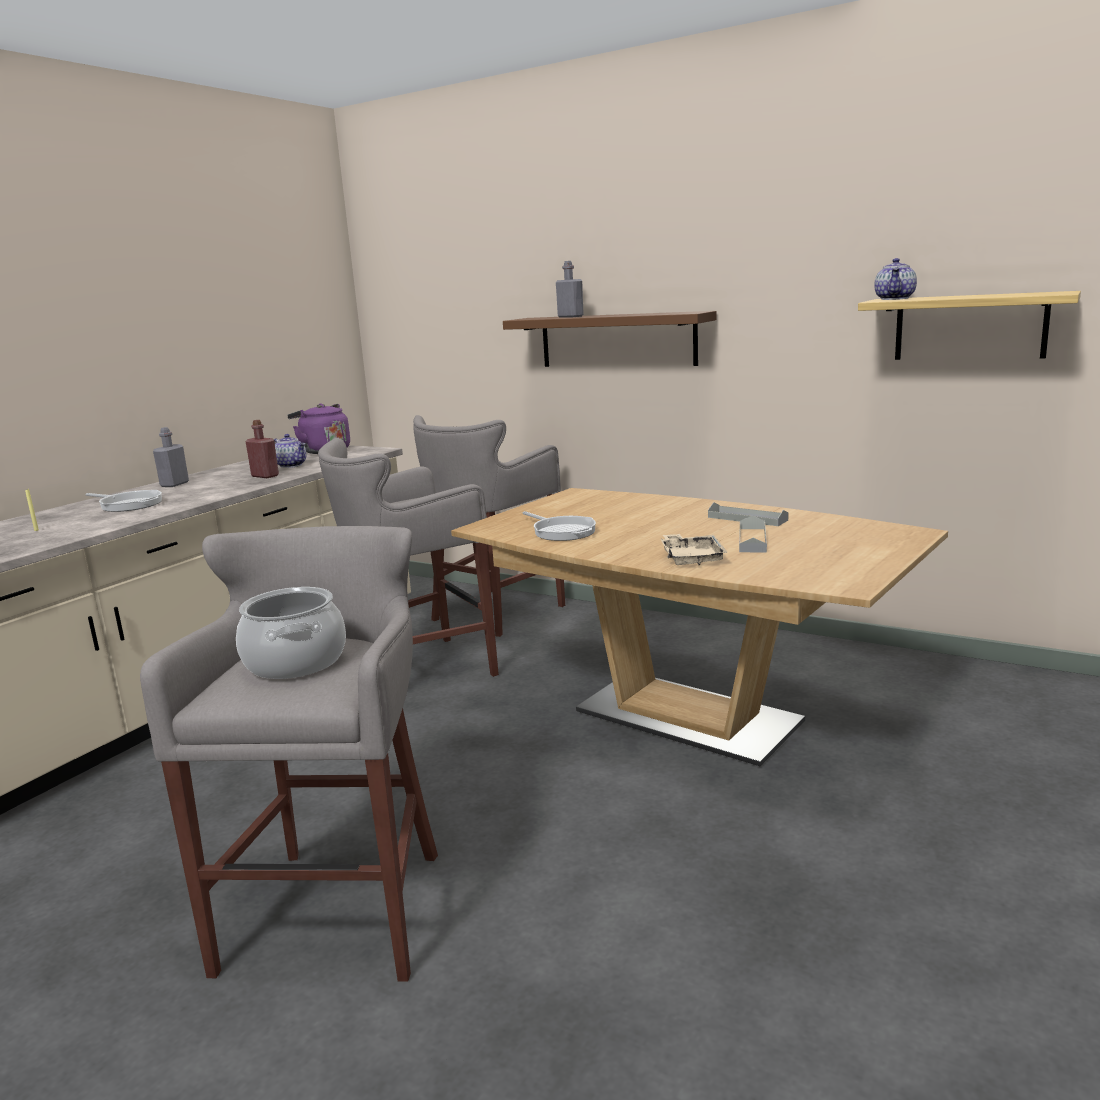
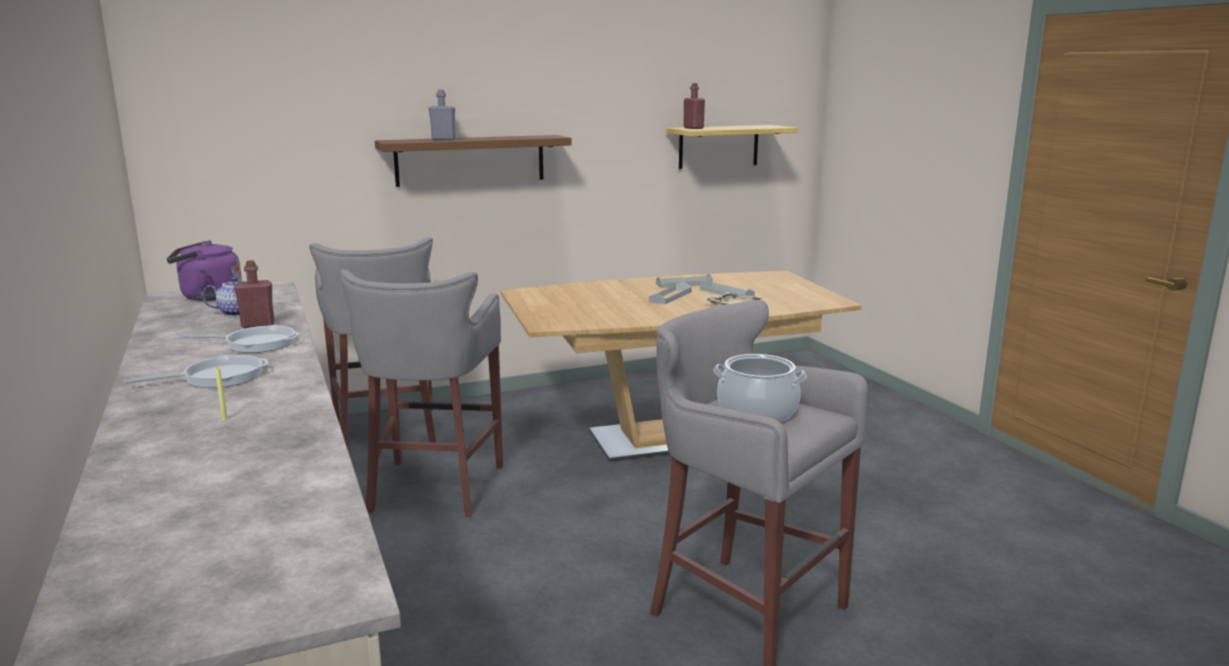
camera: 55 degrees left, 0 degrees up
(174, 484) = (170, 353): grey bottle -> none
(562, 531) = (610, 314): frying pan -> frying pan (256, 343)
(680, 528) = (670, 296): none -> grey tray
(895, 299) = (693, 128): teapot -> red bottle

